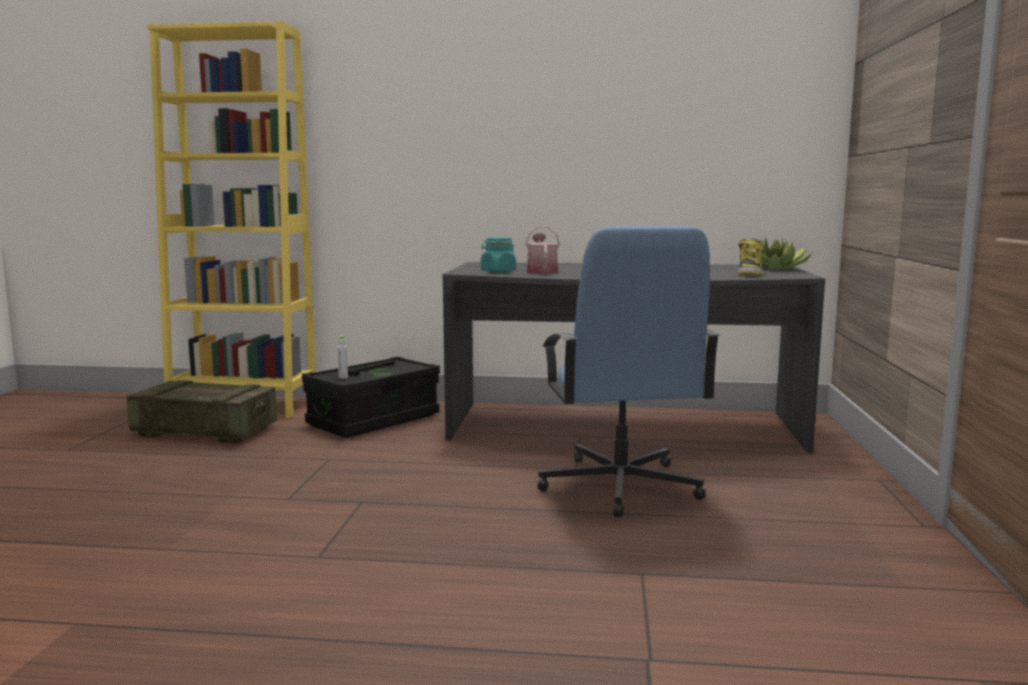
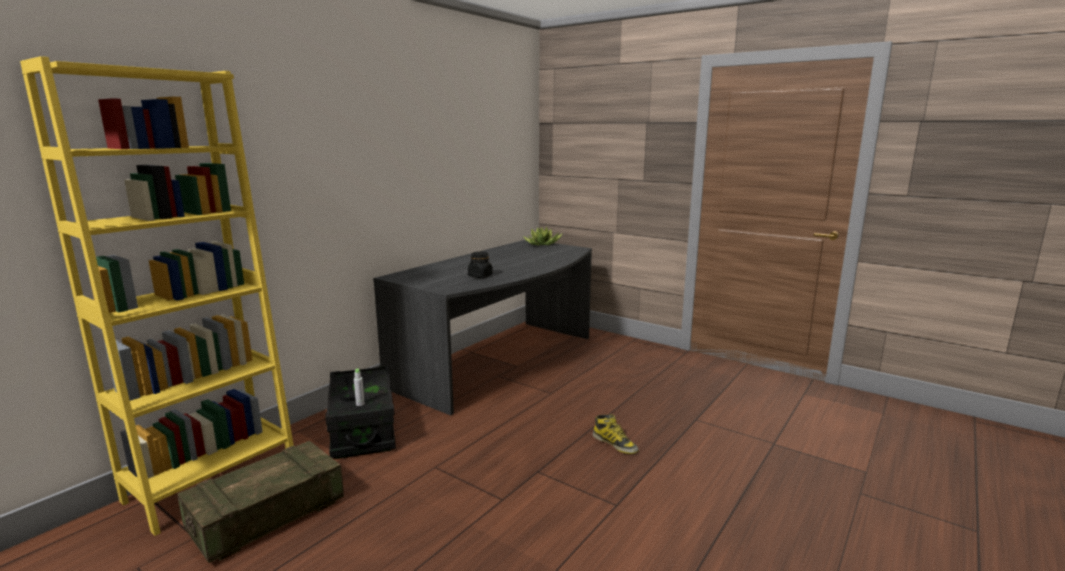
camera: 60 degrees left, 5 degrees up
(498, 271) = (459, 283): turquoise jar -> none
(541, 272) = (480, 276): watering can -> black jar
(619, 486) = (589, 391): blue office chair -> none
(749, 273) = (557, 251): boot -> boot (615, 444)

